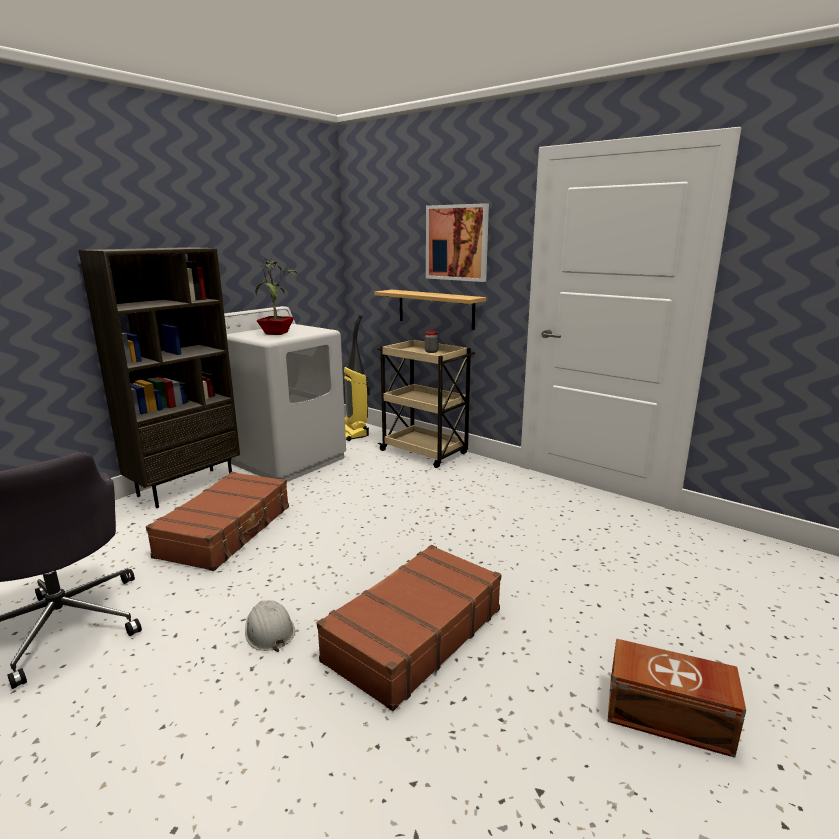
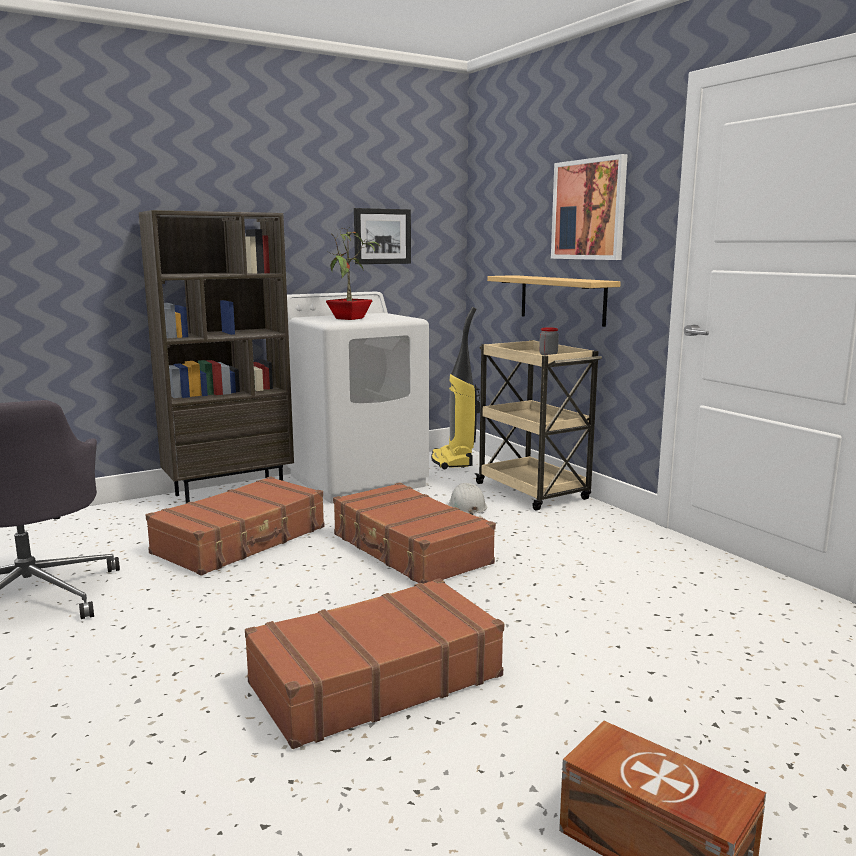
camera: 20 degrees right, 5 degrees down
(269, 630) = (217, 642): white hard hat -> white hard hat (466, 506)
(283, 260) = (382, 236): none -> picture
(367, 516) = (409, 549): none -> brown suitcase

